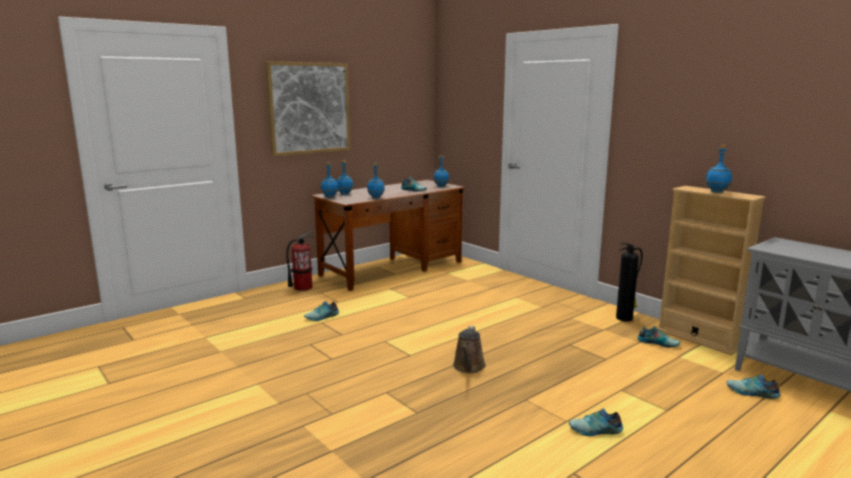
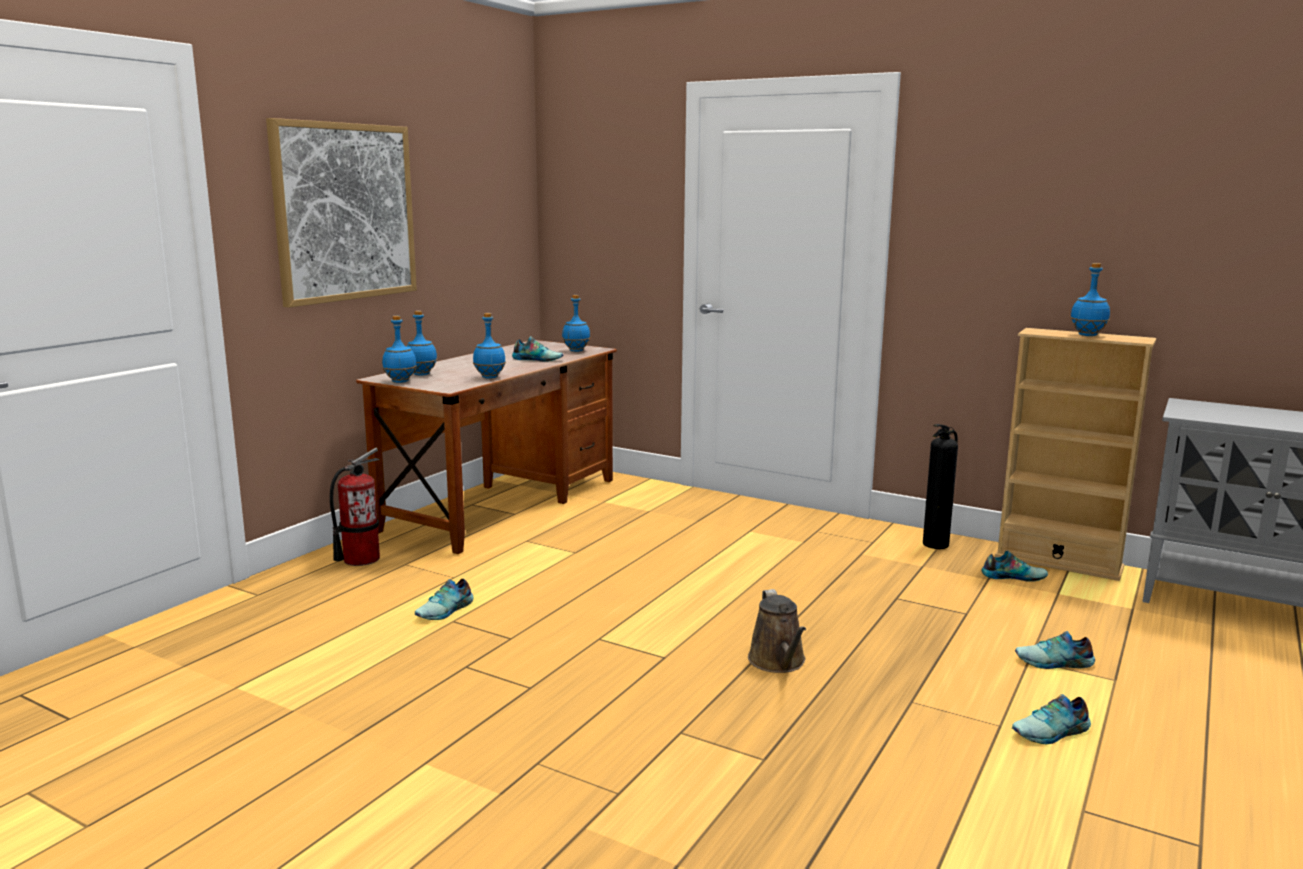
camera: 20 degrees left, 0 degrees up
(752, 393) = (1192, 633): shoe -> shoe (1054, 663)

